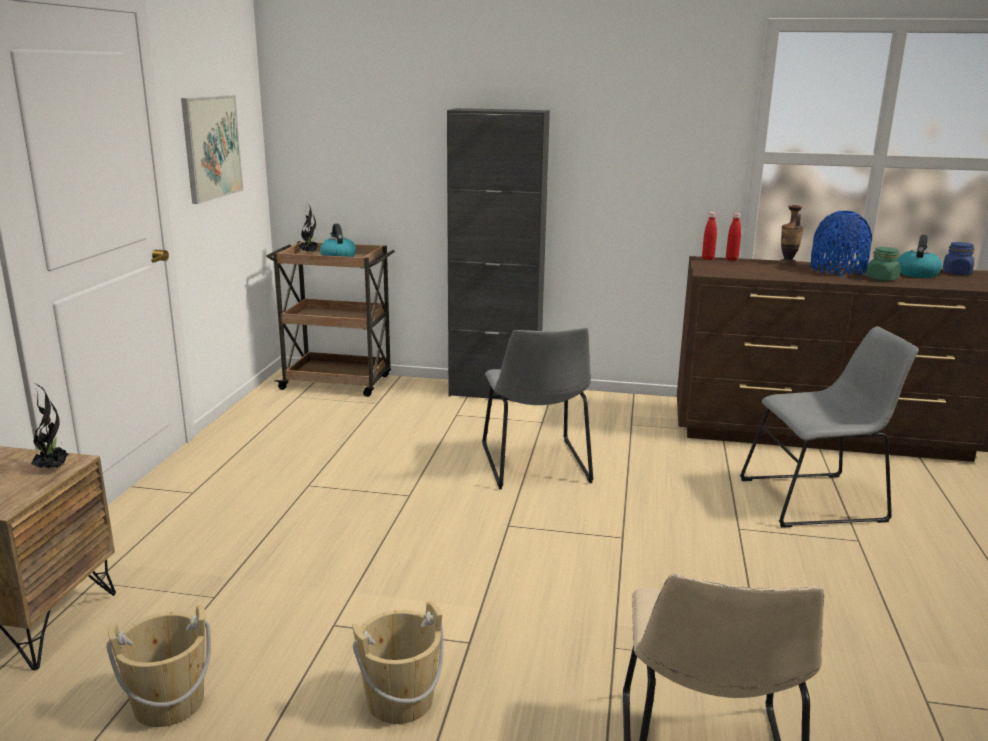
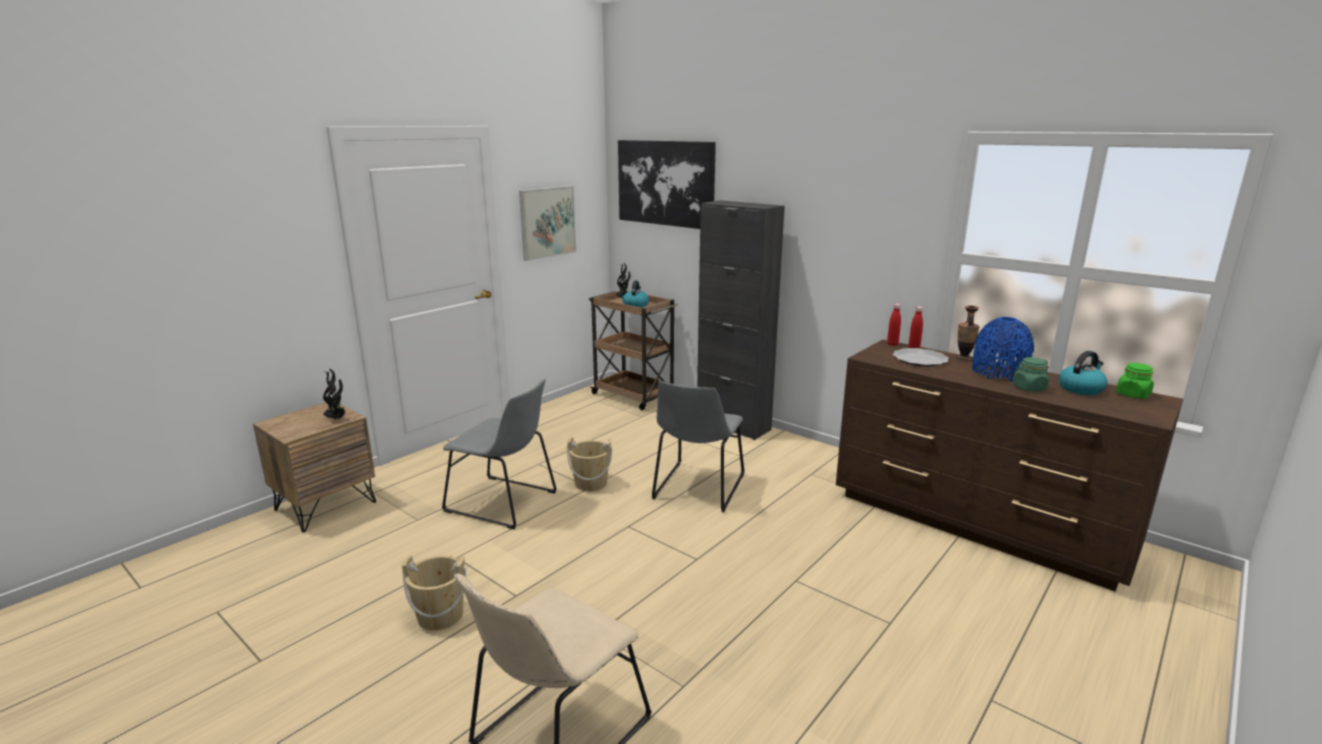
camera: 30 degrees right, 0 degrees up
(169, 703) = (337, 572): beige bucket -> beige bucket (590, 483)
(364, 90) = (665, 183): none -> picture
(756, 268) = (919, 359): none -> plate
(818, 500) = (897, 578): grey chair -> grey chair (505, 503)
(956, 273) = (1132, 395): blue jar -> green jar

